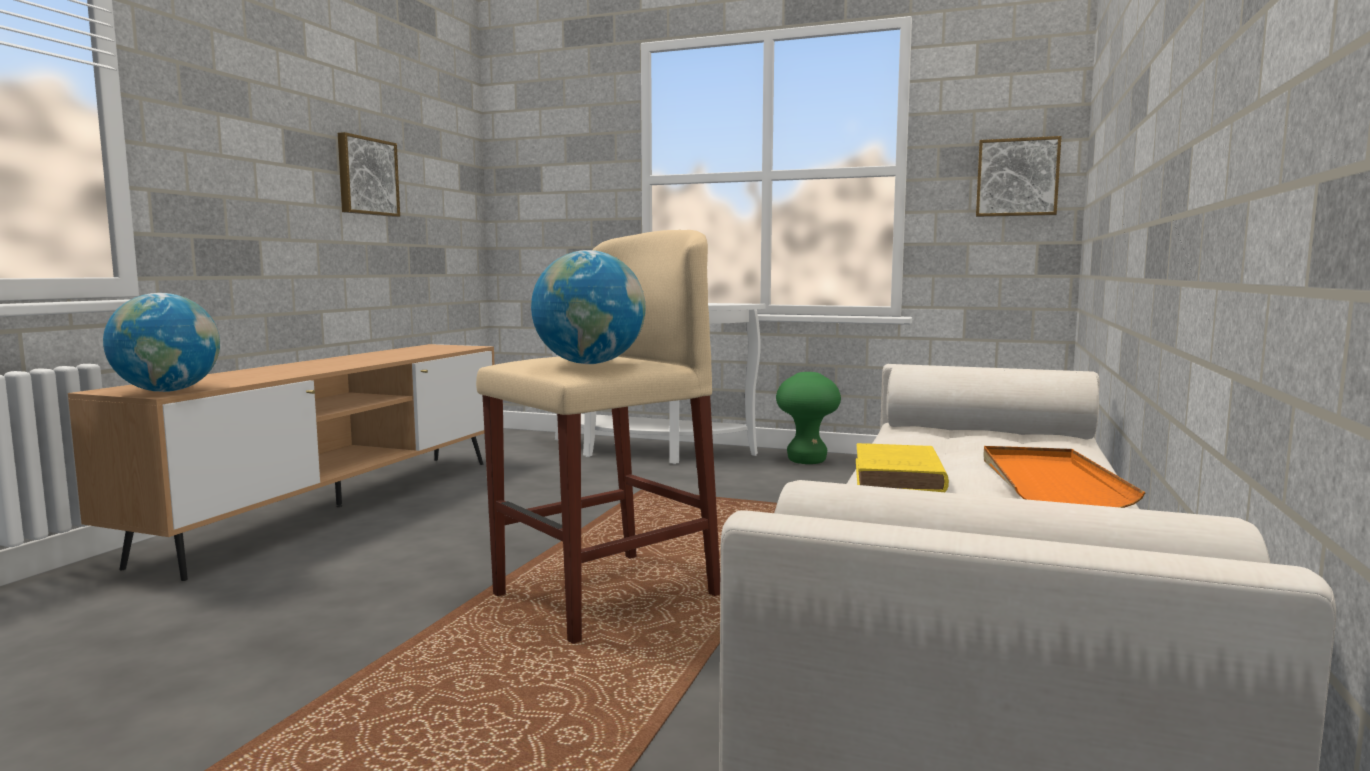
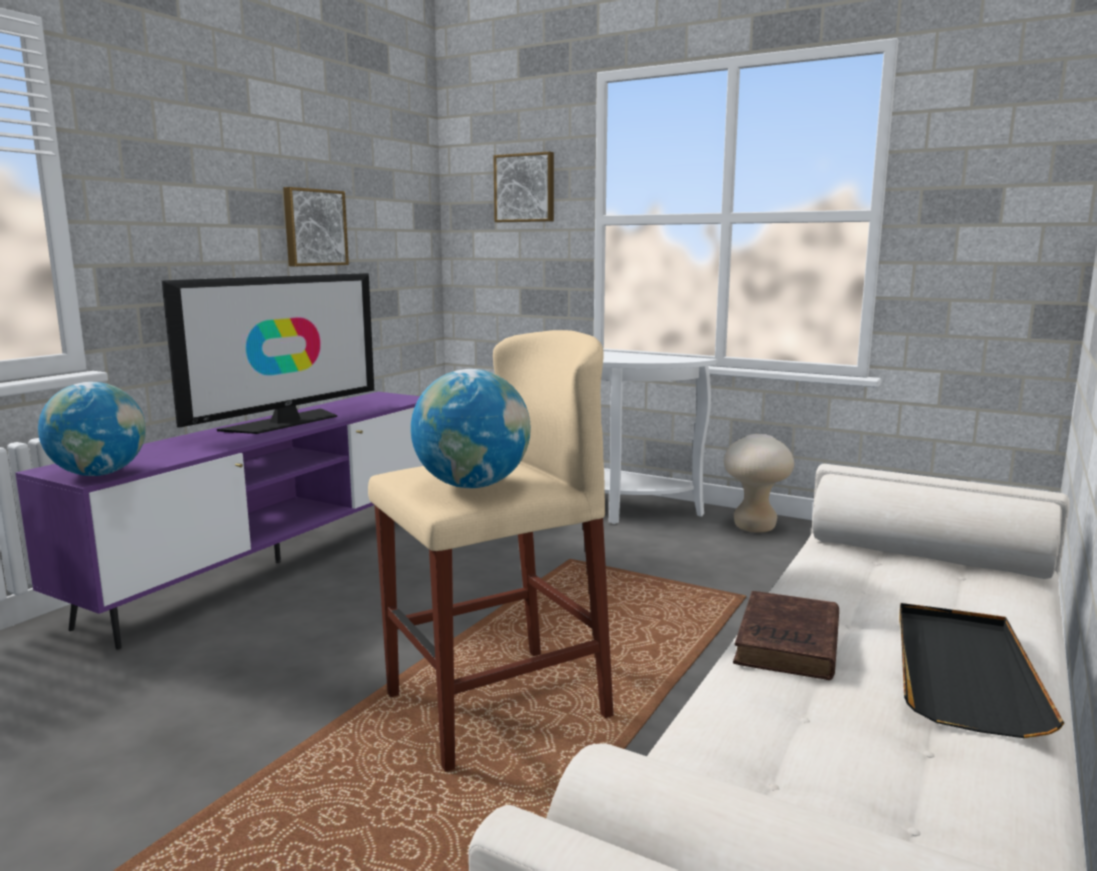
camera: 10 degrees right, 5 degrees up
(340, 506) = (278, 562): brown tv stand -> purple tv stand
(347, 361) = (285, 422): none -> television
(806, 461) = (754, 527): green stool -> beige stool
(898, 477) = (787, 644): yellow book -> brown book
(1017, 177) = (1013, 227): picture -> picture (525, 188)
(1049, 483) = (962, 671): orange tray -> black tray

